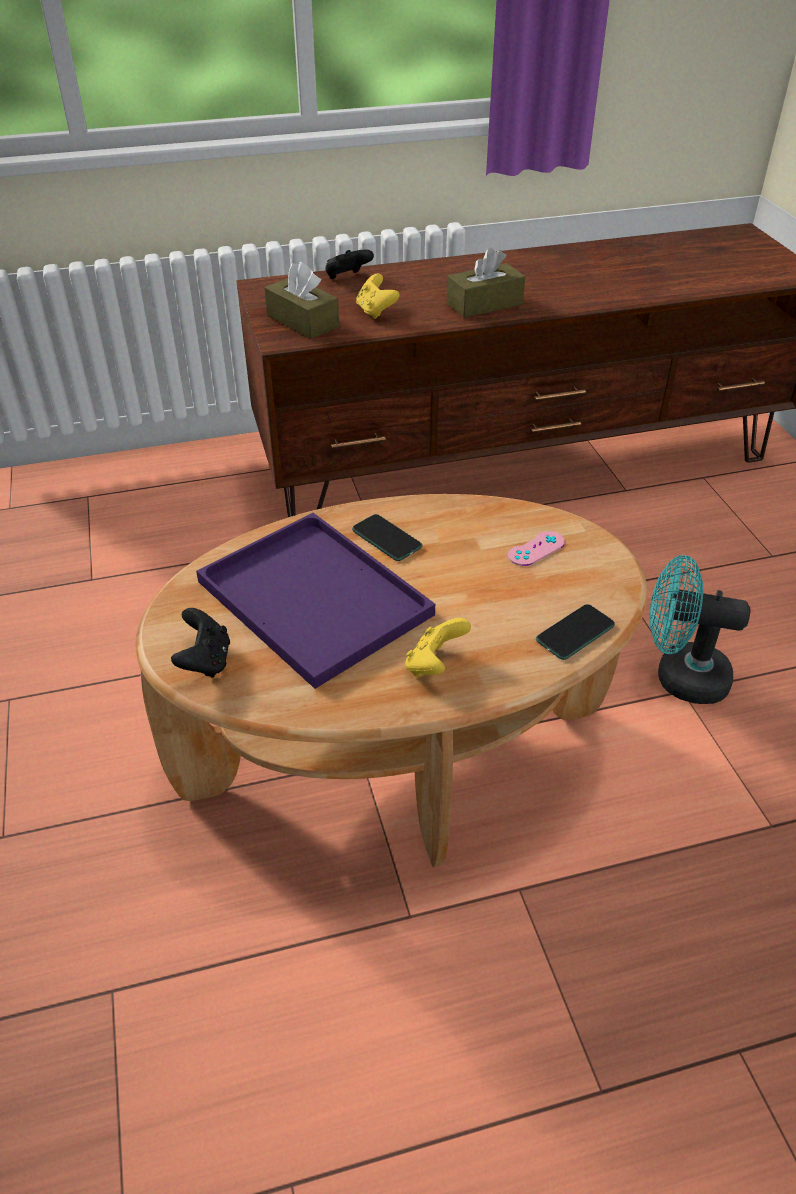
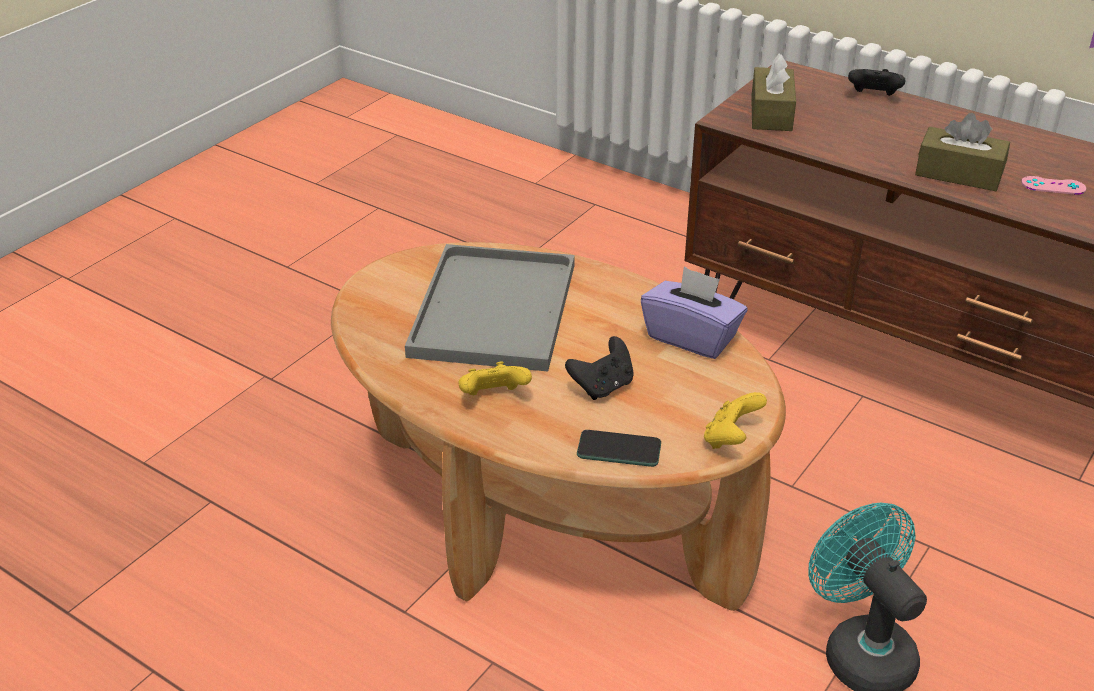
camera: 50 degrees right, 5 degrees down
(205, 661) = (377, 300): black game controller -> black game controller (602, 386)
(309, 597) = (492, 307): purple tray -> grey tray
(376, 311) = (846, 134): yellow game controller -> yellow game controller (731, 439)
(386, 539) = (603, 306): phone -> none
(479, 520) = (691, 337): none -> purple tissue box
(536, 549) = (697, 383): pink game controller -> pink game controller (1053, 186)

